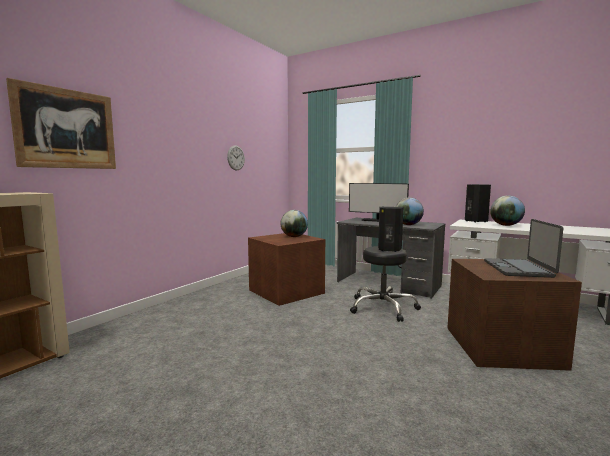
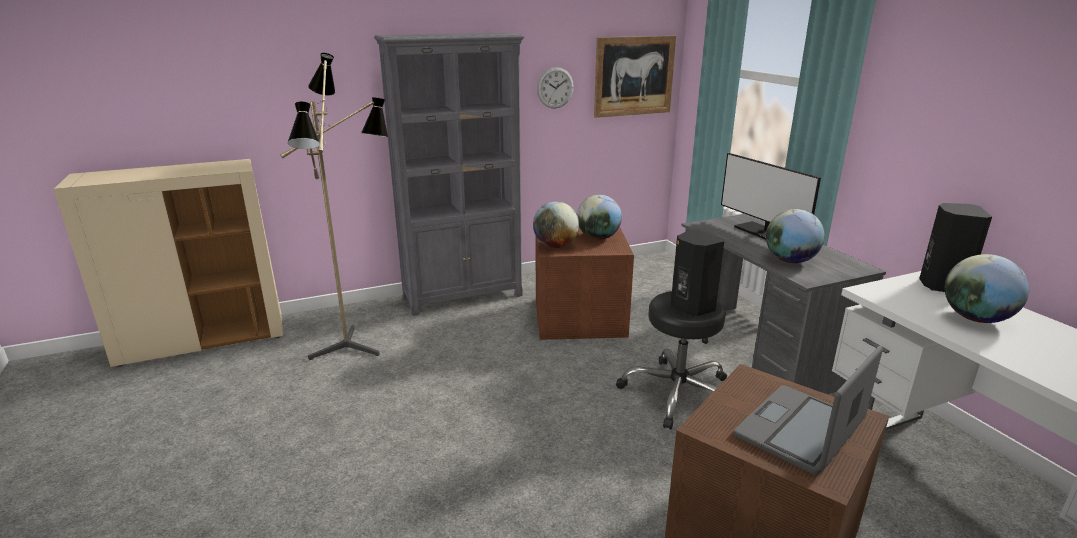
camera: 35 degrees right, 15 degrees up
(67, 129) = (288, 80): picture -> picture (634, 76)
(149, 342) = (355, 346): none -> floor lamp
(198, 298) = (463, 296): none -> grey bookcase
(278, 241) = (555, 246): none -> globe

